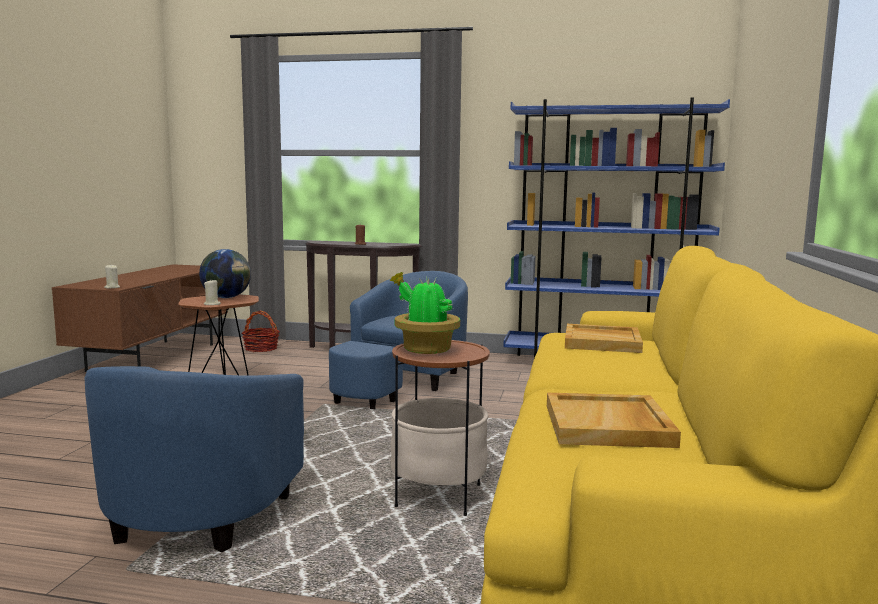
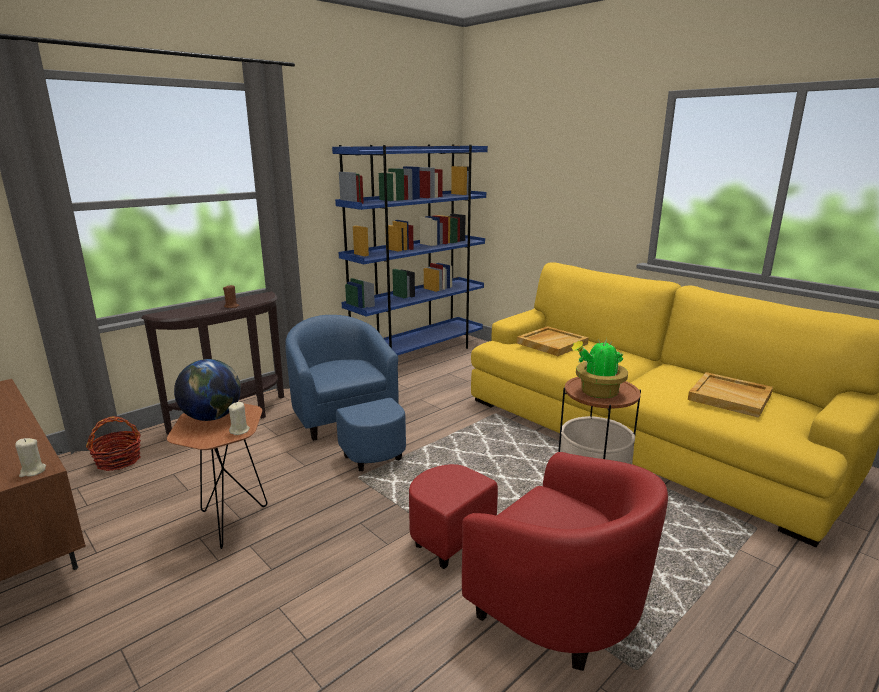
camera: 55 degrees left, 10 degrees up
(215, 501) = (530, 591): blue armchair -> red armchair

